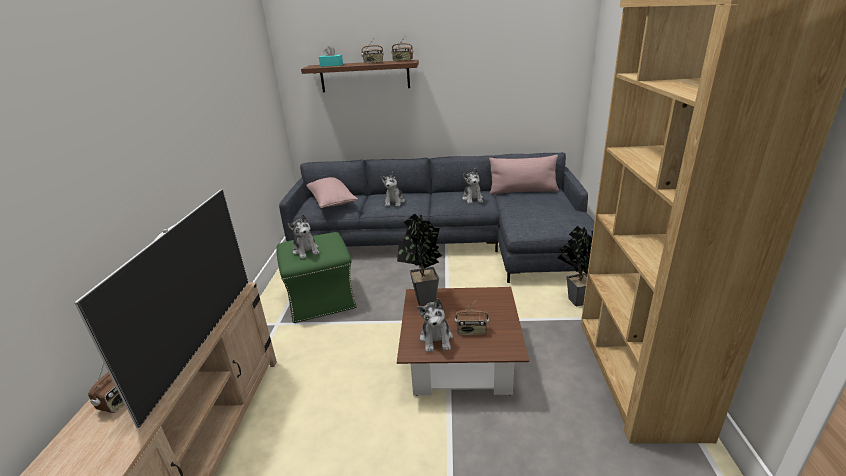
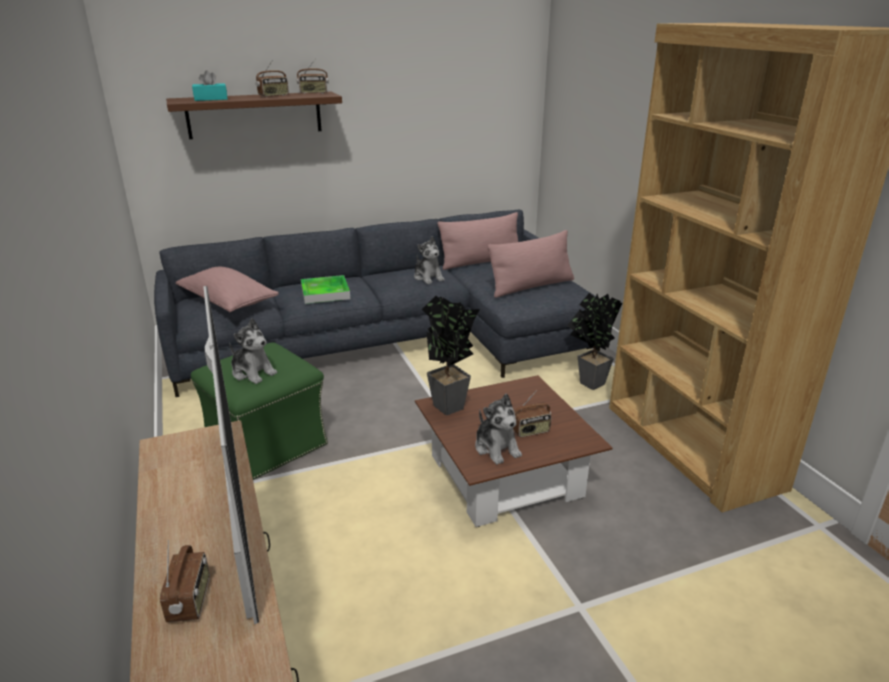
camera: 25 degrees left, 0 degrees up
(394, 202) = (325, 293): plush toy -> tray
(547, 214) = (531, 286): none -> pink pillow

